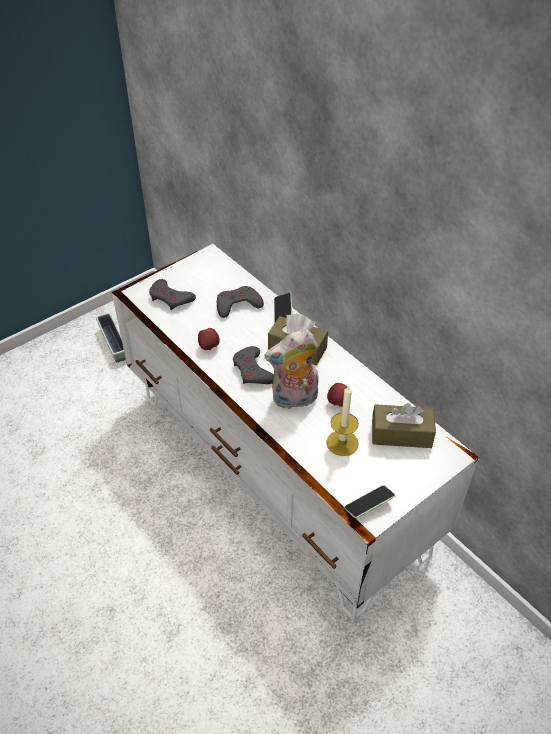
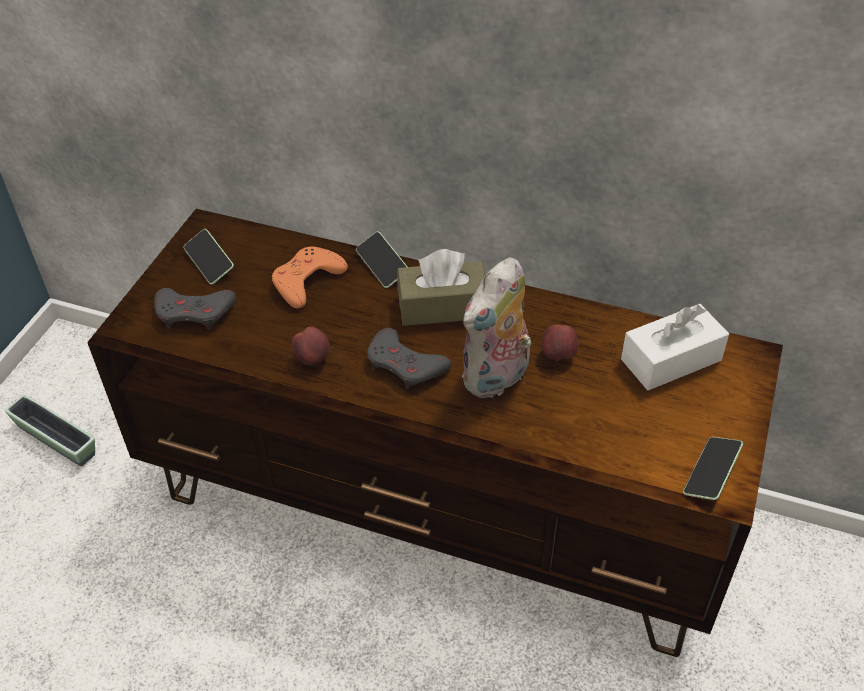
camera: 30 degrees left, 0 degrees up
(197, 275) = (209, 263): none -> phone
(238, 305) = (307, 281): grey game controller -> orange game controller
(276, 472) = (436, 511): white tv stand -> brown tv stand
(342, 443) = (608, 407): candle -> none
(401, 434) = (671, 360): brown tissue box -> white tissue box

